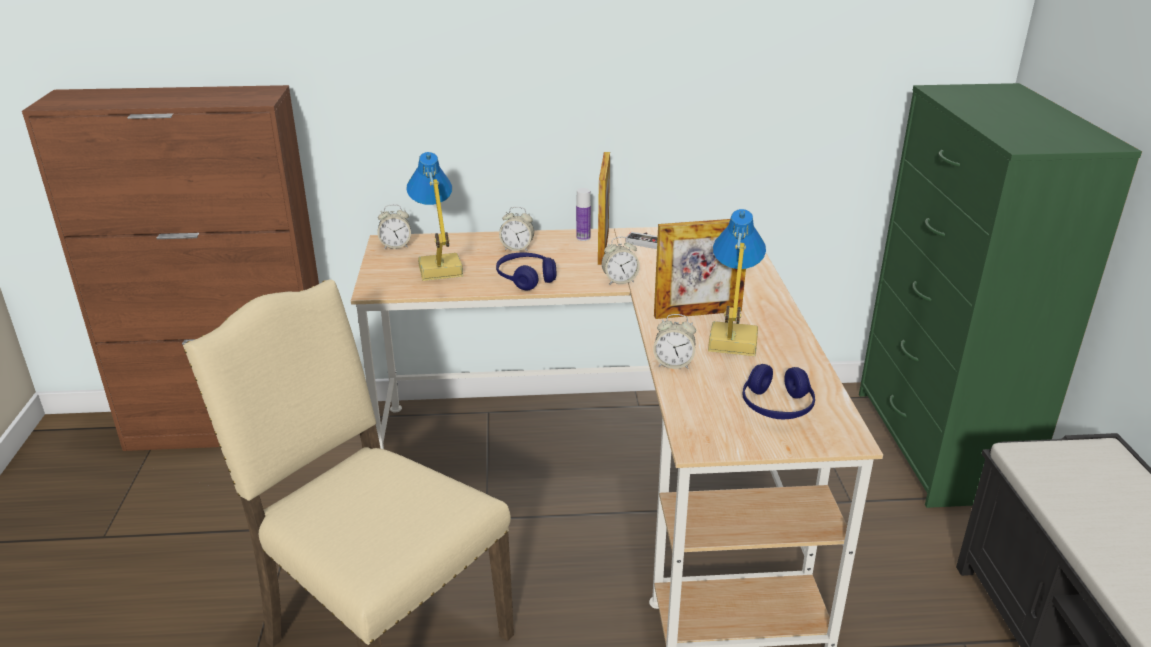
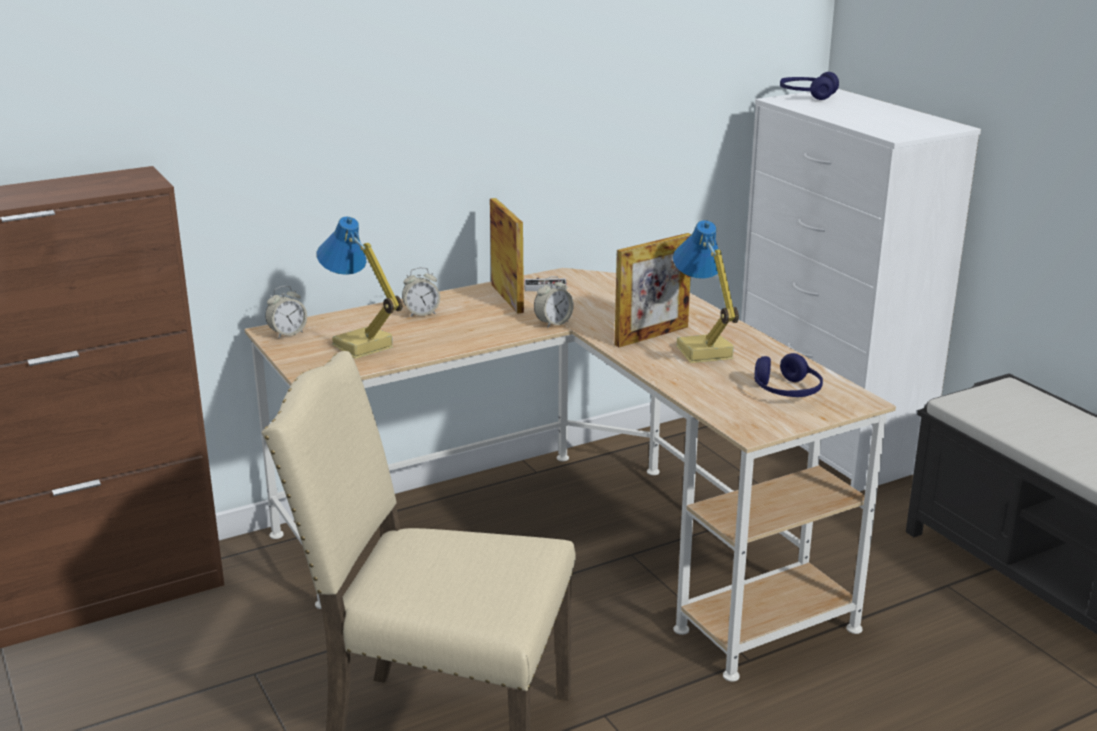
camera: 25 degrees left, 5 degrees down
(526, 278) = (460, 337): blue headphones -> blue headphones (807, 95)
(583, 238) = (478, 293): bottle -> none
(673, 364) = (671, 378): alarm clock -> none
(938, 445) = (829, 442): green dresser -> white dresser

